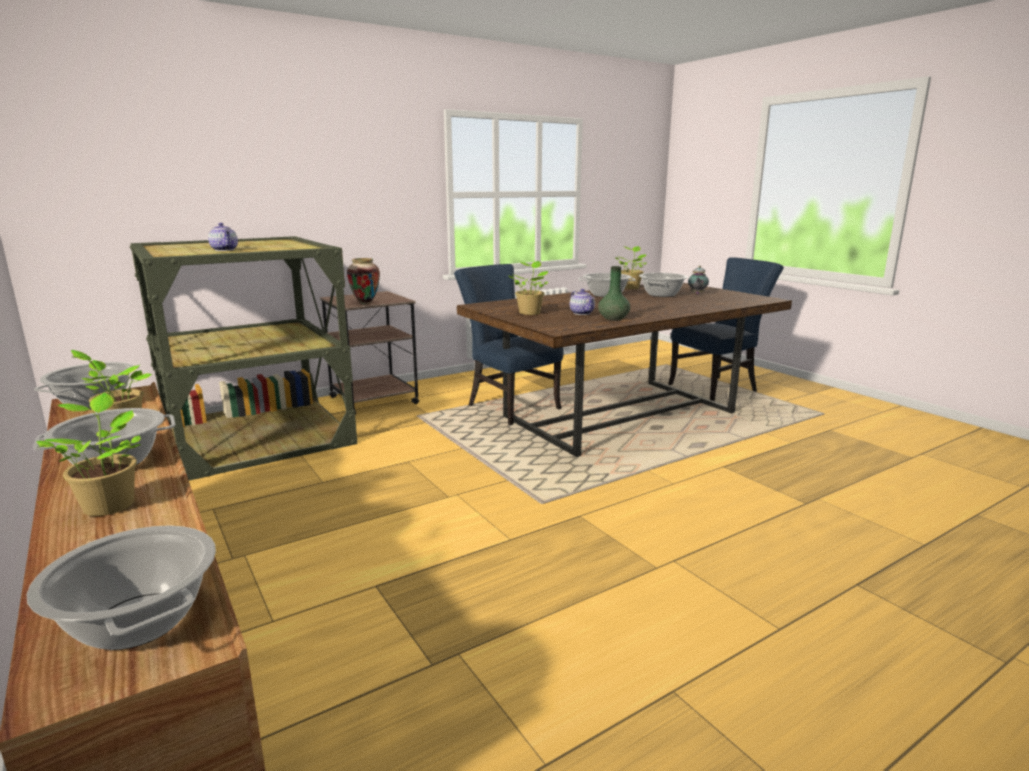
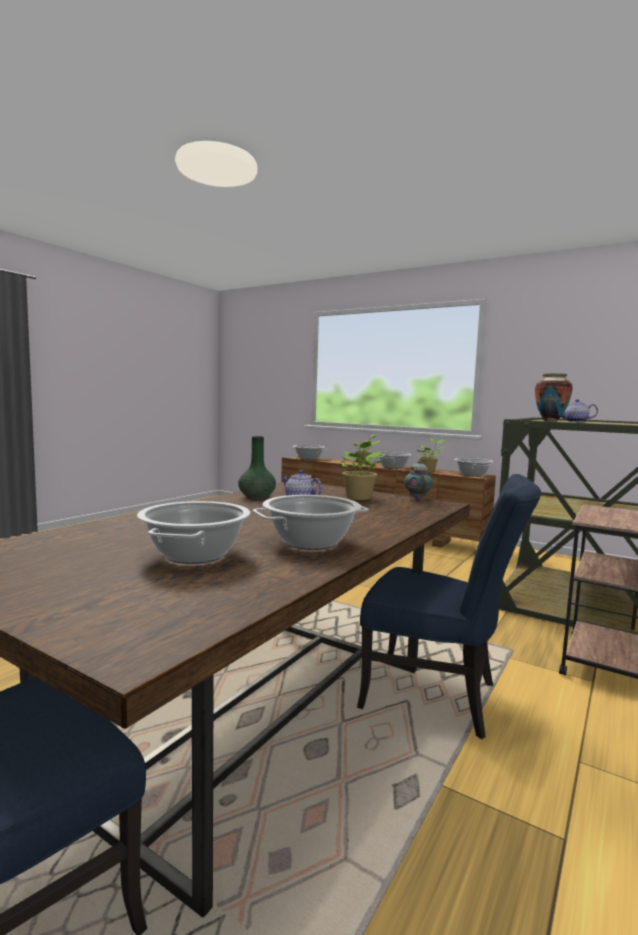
camera: 155 degrees right, 10 degrees down
(365, 303) = (599, 511): vase -> vase (550, 421)
(630, 287) = (281, 584): potted plant -> none
(697, 294) = (104, 567): teapot -> teapot (417, 499)

